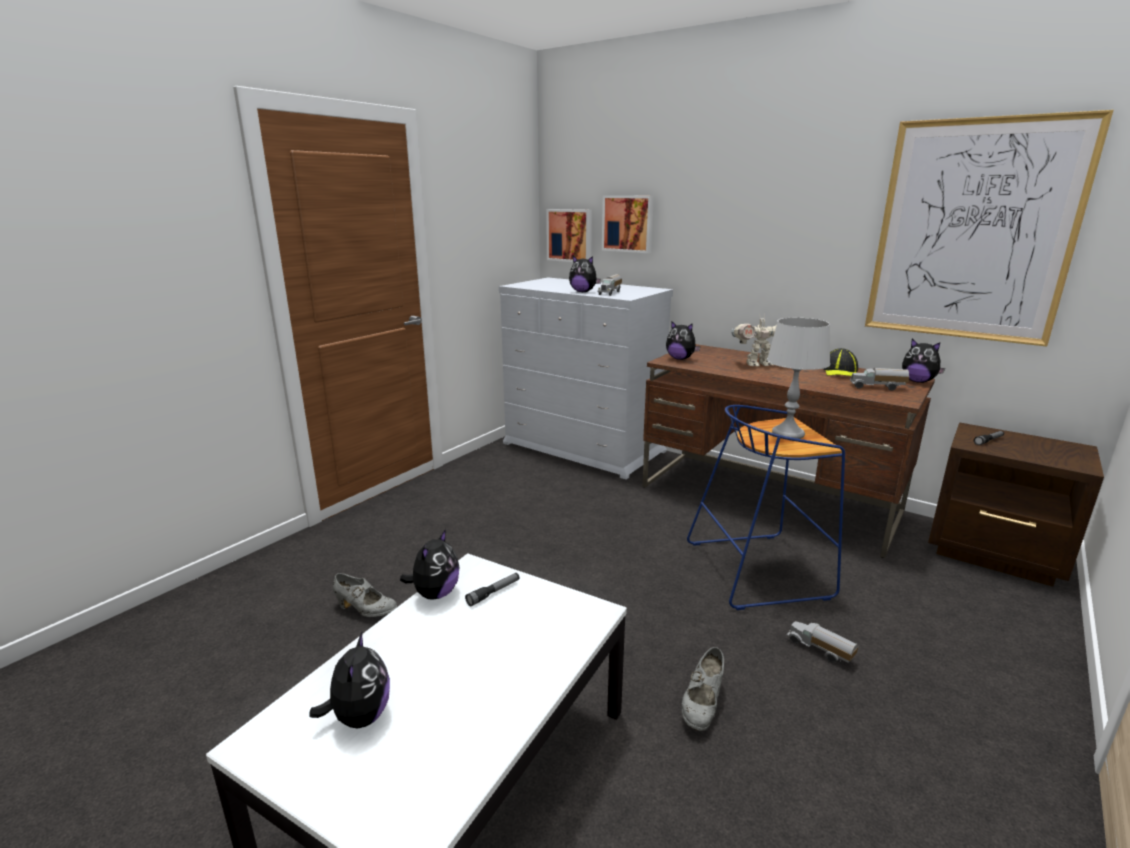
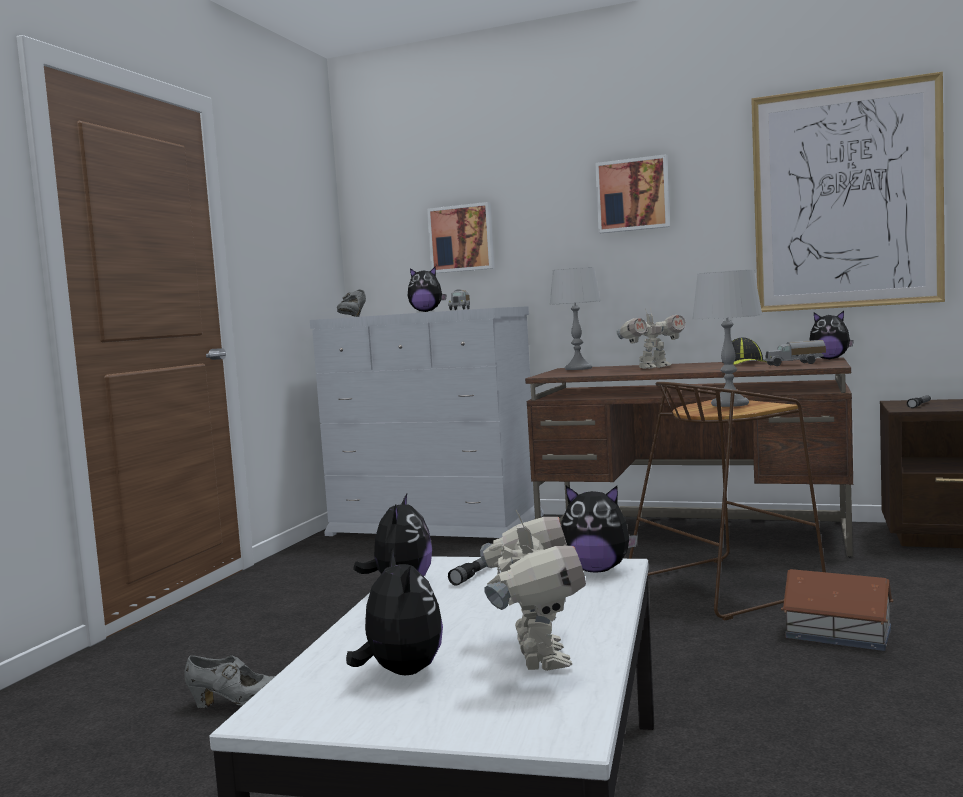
camera: 15 degrees left, 15 degrees down
(456, 730) = (537, 658): none -> toy robot
(570, 235) = (386, 262): picture -> picture (633, 195)
(680, 359) = (561, 373): plush toy -> plush toy (597, 570)
(702, 350) = (577, 368): none -> grey table lamp
(702, 705) = (744, 698): grey shoe -> grey shoe (352, 317)
(759, 568) = (724, 586): blue stool -> brown stool
(819, 650) = (839, 633): toy truck -> toy house

